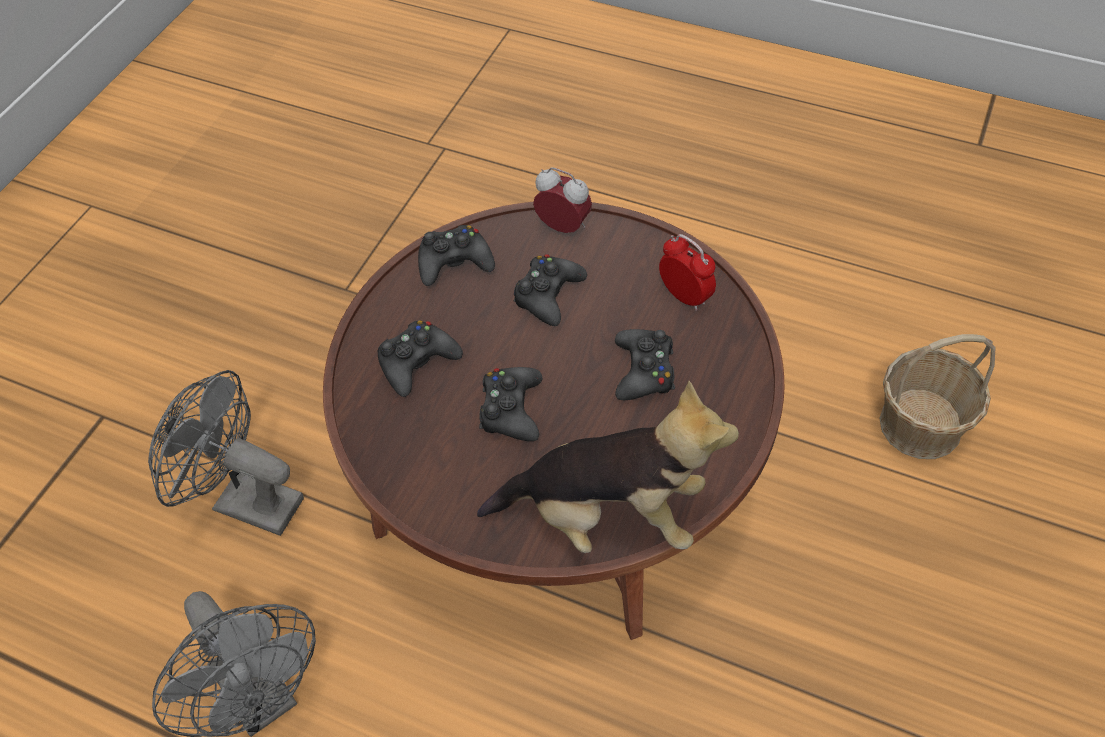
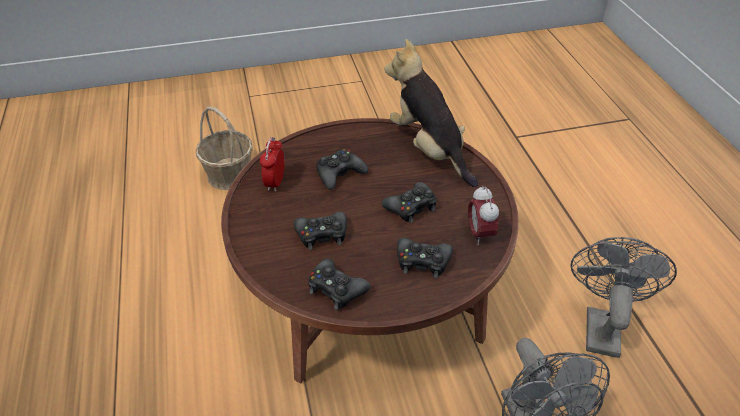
camera: 130 degrees left, 10 degrees down
(563, 227) = (262, 254): alarm clock -> alarm clock (479, 234)

